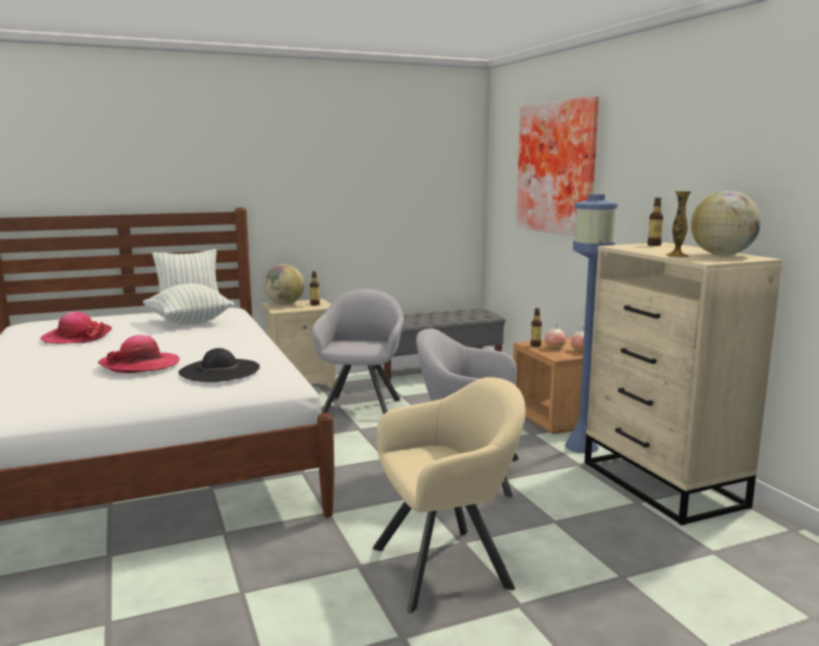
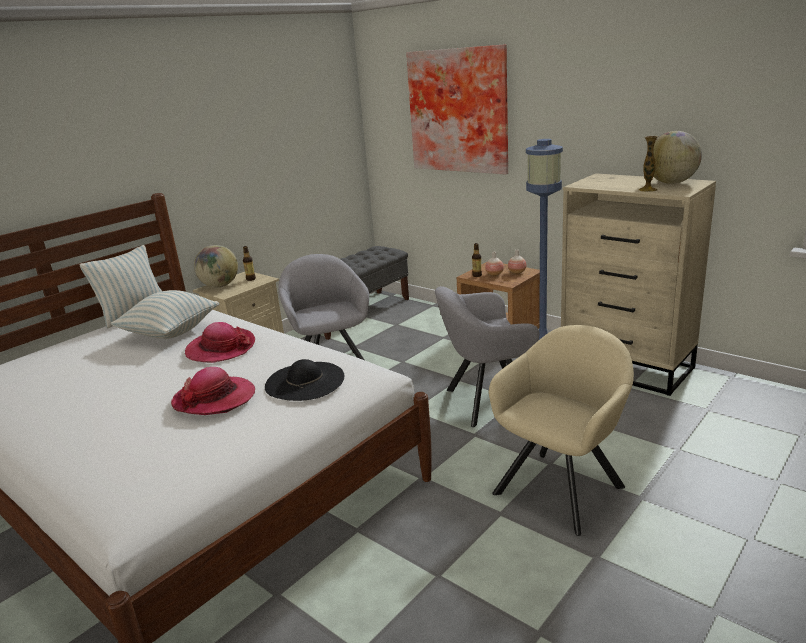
camera: 25 degrees left, 10 degrees up
(76, 337) = (75, 385): hat -> hat (221, 348)
(654, 245) = (599, 179): bottle -> none

